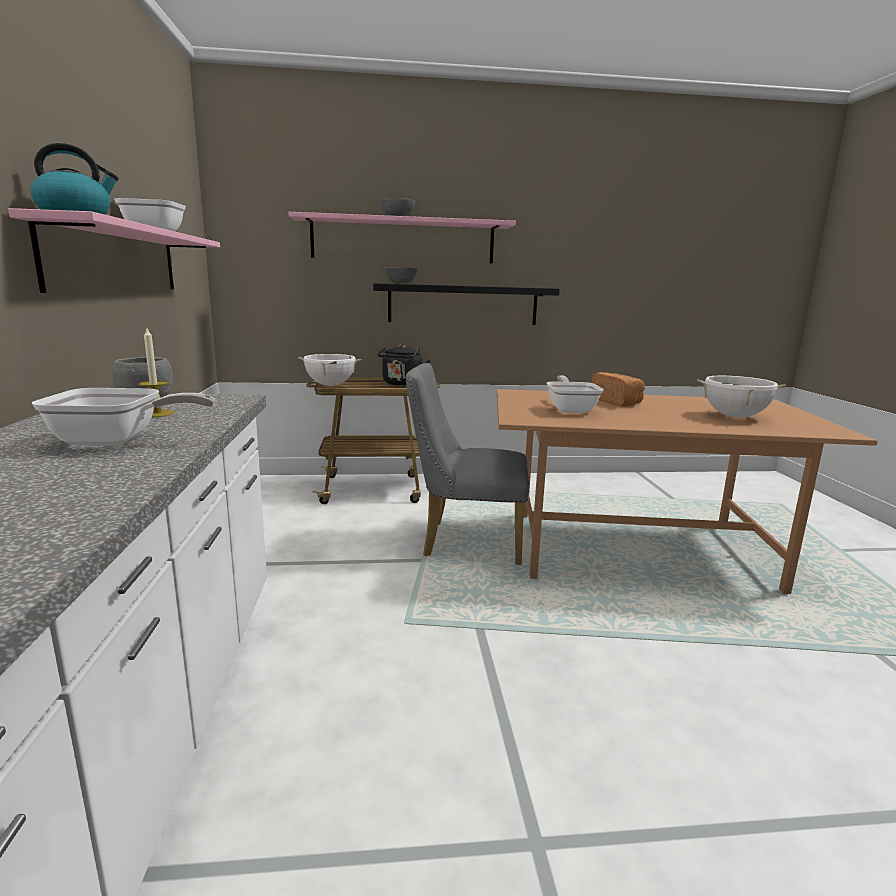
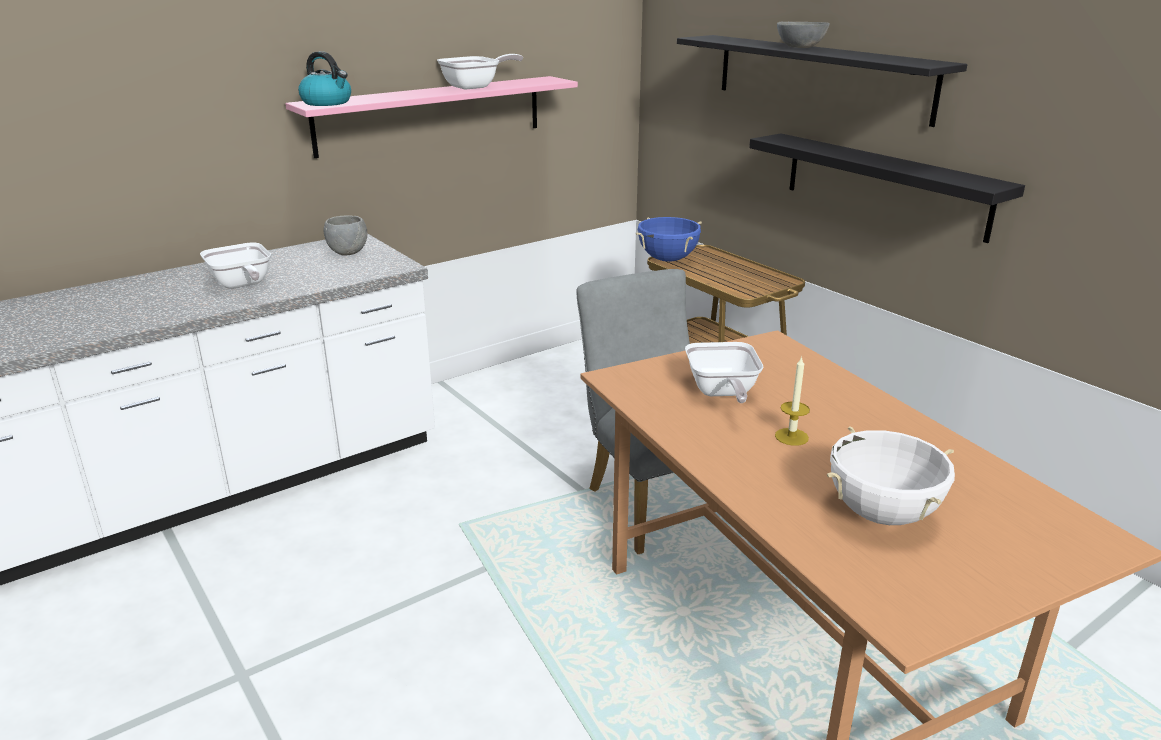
camera: 60 degrees right, 10 degrees up
(157, 413) = (320, 267): candle -> candle (791, 437)
(330, 385) = (668, 259): white cooking pot -> blue cooking pot
(401, 283) = (795, 141): grey bowl -> none
(402, 384) = (747, 281): black kettle -> none
(403, 240) = (820, 77): pink shelf -> black shelf
(570, 409) = (721, 393): frying pan -> frying pan turned 120 degrees clockwise
(617, 402) = (832, 413): bread -> none

